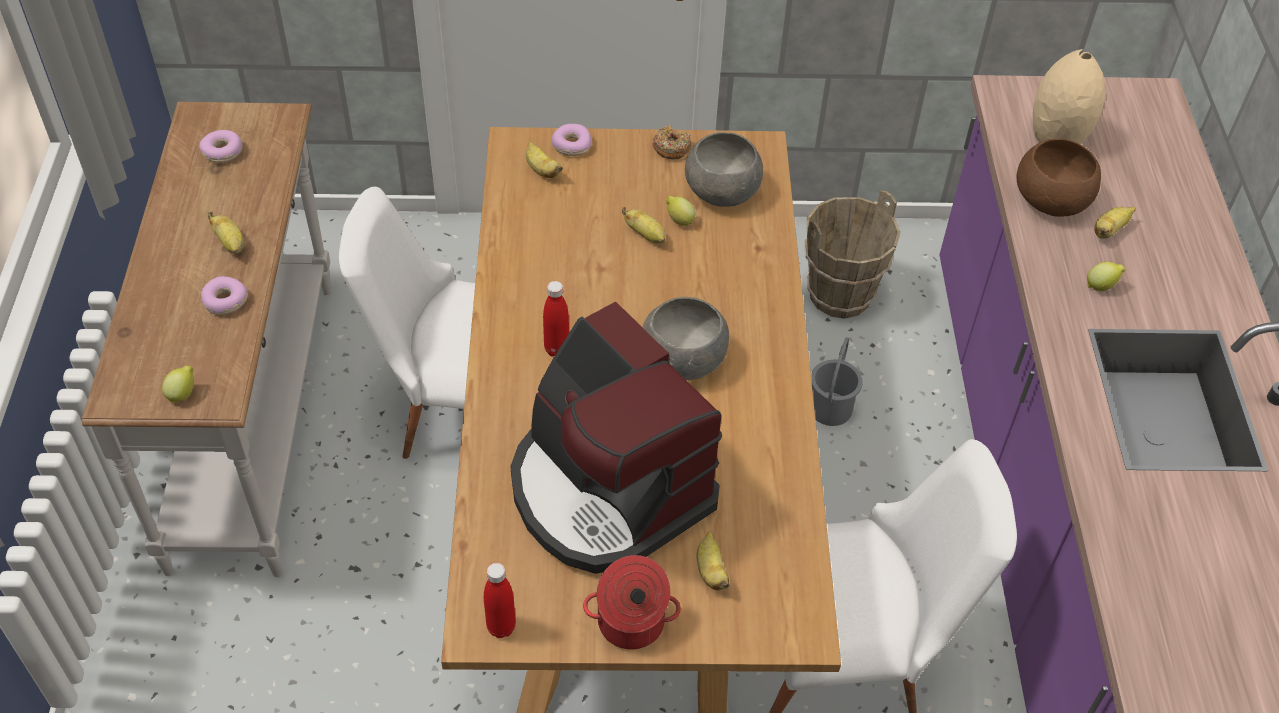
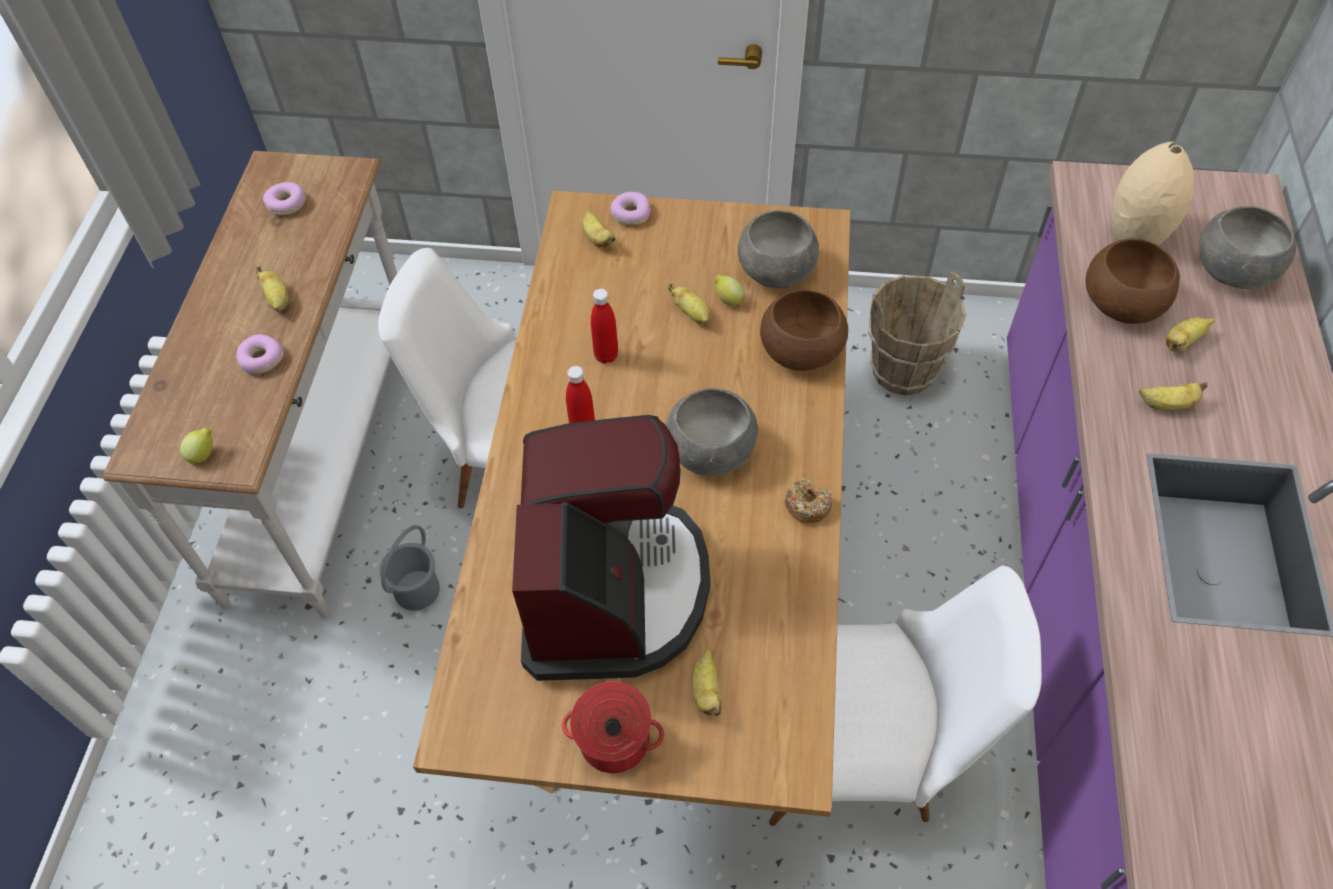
camera: 10 degrees right, 5 degrees up
(501, 627) = (480, 734): red bottle -> red bottle (606, 355)
(607, 490) = (611, 590): coffee machine -> coffee machine turned 150 degrees counterclockwise
(671, 148) = (731, 222): donut -> donut (807, 505)
(757, 262) = (802, 349): none -> brown bowl
(829, 408) = (878, 488): grey bucket -> grey bucket (416, 590)
(1101, 286) = (1166, 405): lemon -> banana
(1148, 165) = (1233, 270): none -> grey bowl

